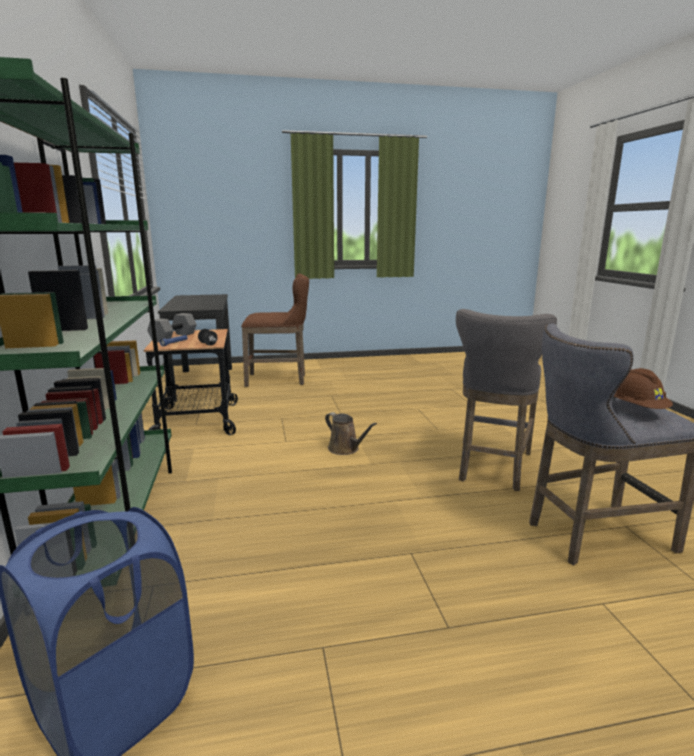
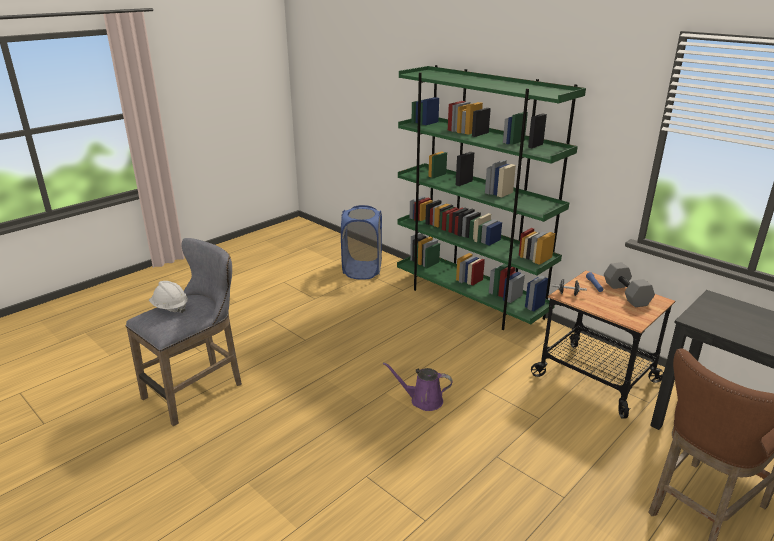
camera: 145 degrees right, 10 degrees up
(345, 449) = (423, 400): brown watering can -> purple watering can
(492, 468) = (281, 431): grey stool -> none
(636, 409) = (170, 307): brown hard hat -> white hard hat

